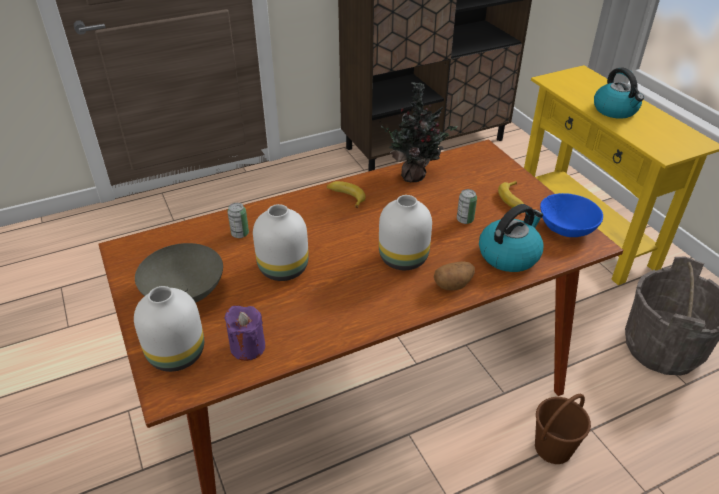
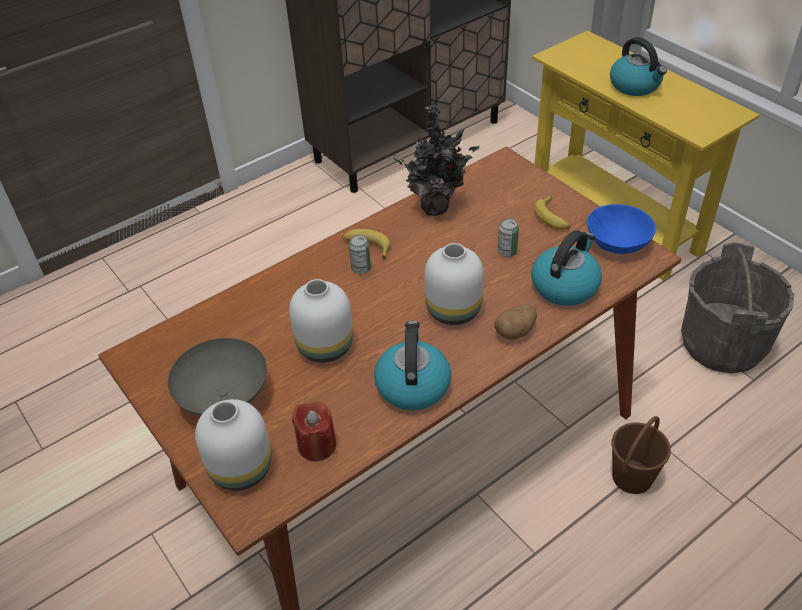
camera: 10 degrees left, 5 degrees up
(240, 234) = (261, 313): can -> can (361, 268)
(247, 347) = (317, 445): purple candle -> red candle
(348, 312) = (412, 384): none -> kettle

